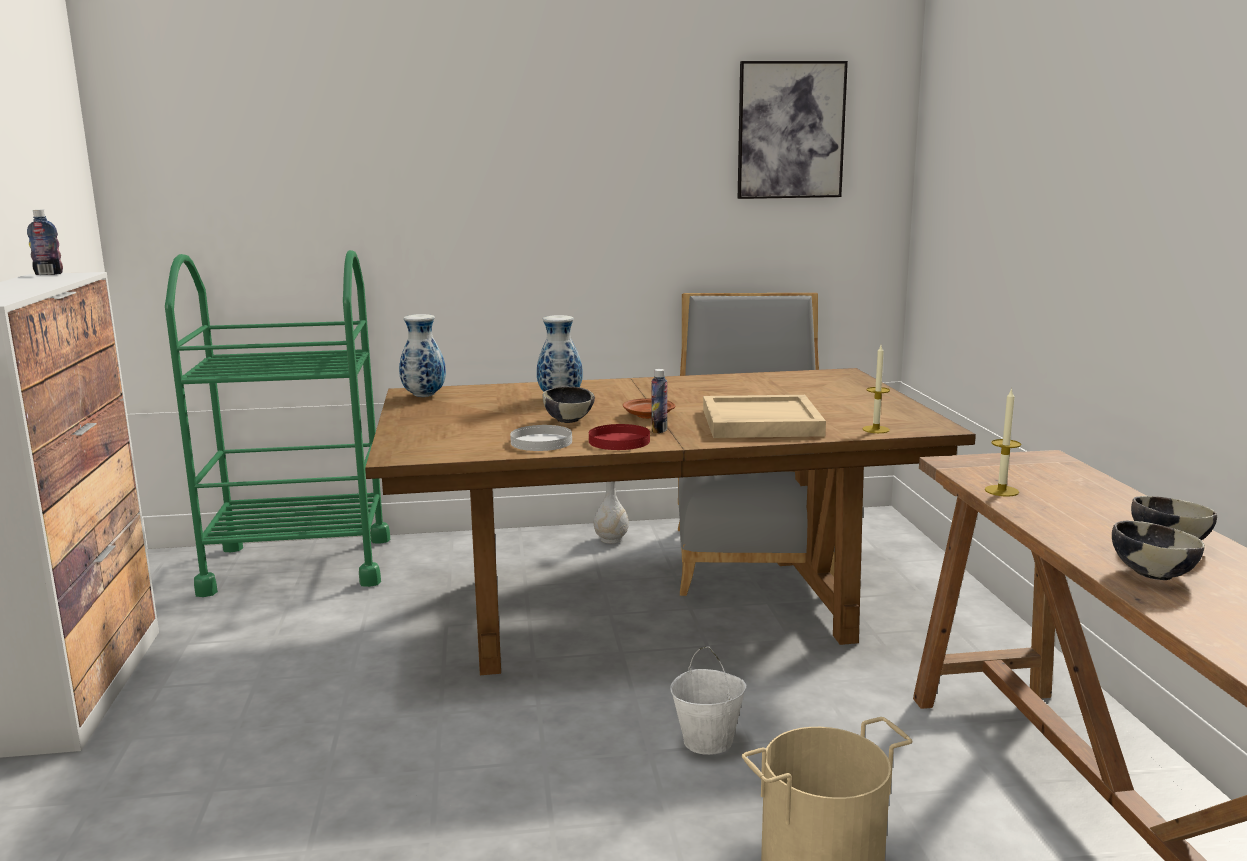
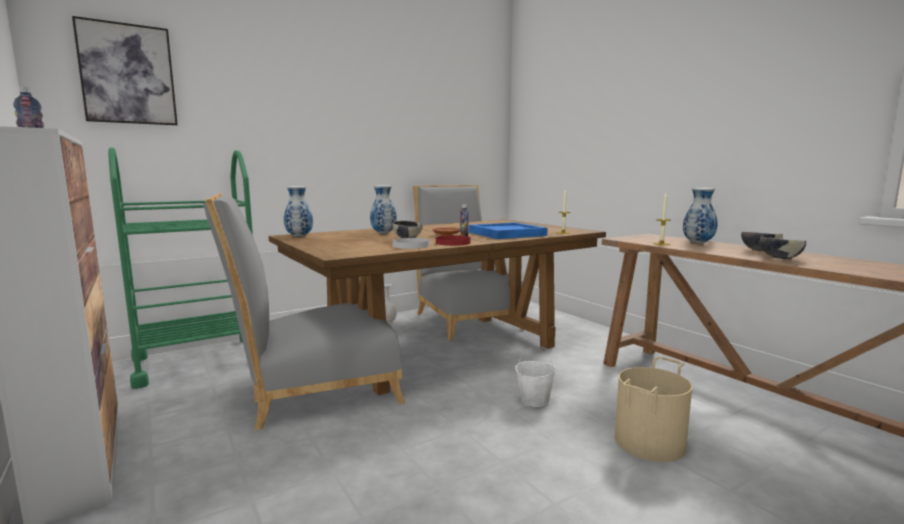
camera: 25 degrees left, 5 degrees down
(400, 648) = (313, 391): none -> grey chair
(760, 422) = (506, 234): beige tray -> blue tray
(790, 130) = (459, 104): picture -> picture (128, 74)
(1093, 496) = (697, 242): none -> vase

